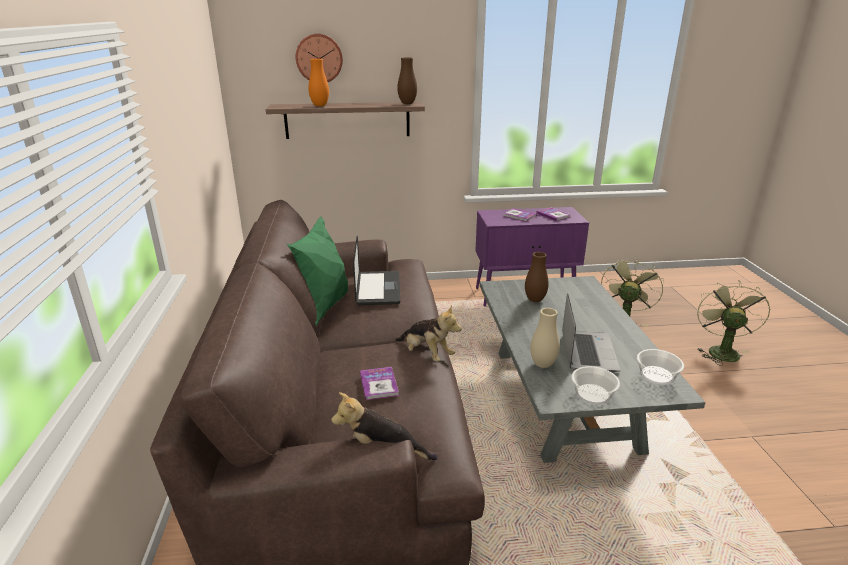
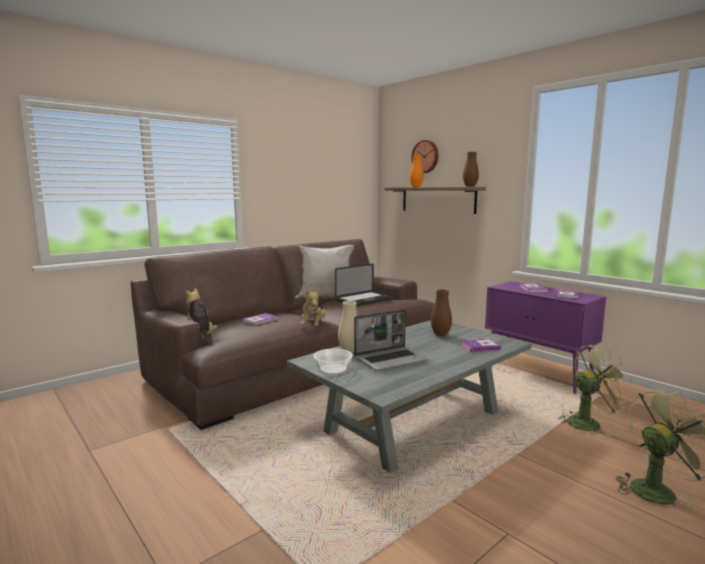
camera: 55 degrees right, 15 degrees down
(324, 306) = (326, 299): green pillow -> white pillow
(584, 298) = (479, 346): none -> book
(657, 375) = (395, 384): bowl -> none

